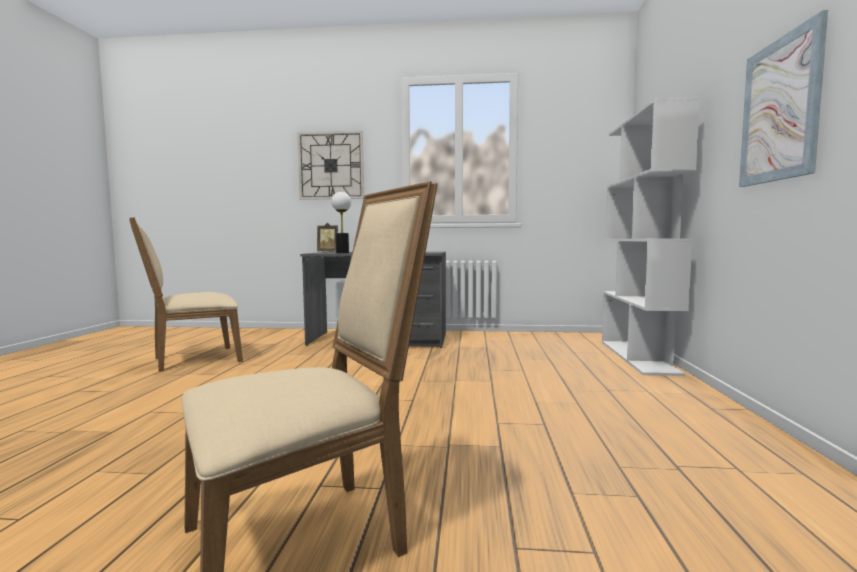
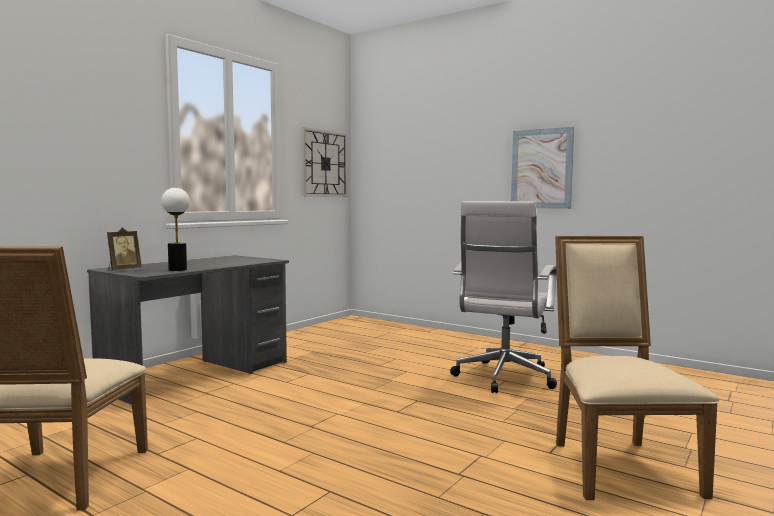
camera: 60 degrees left, 0 degrees up
(331, 165) = (72, 137): wall clock -> wall clock (324, 163)
(548, 422) = (503, 379): none -> white office chair
(638, 357) = (414, 329): white bookcase -> none

